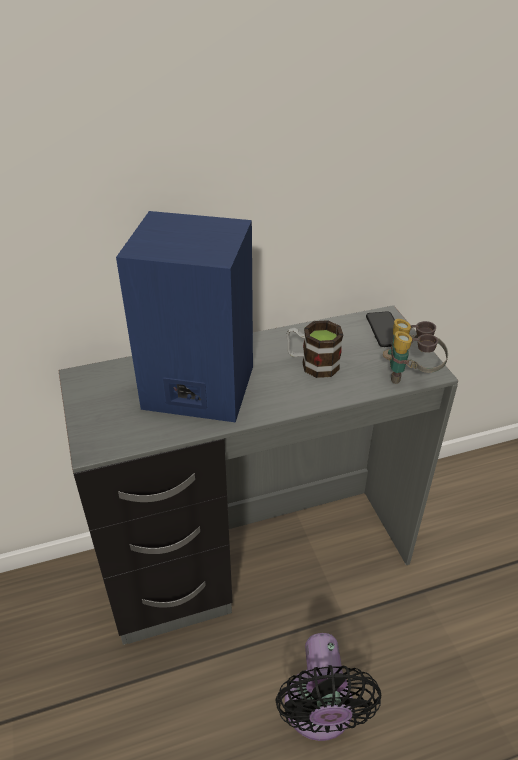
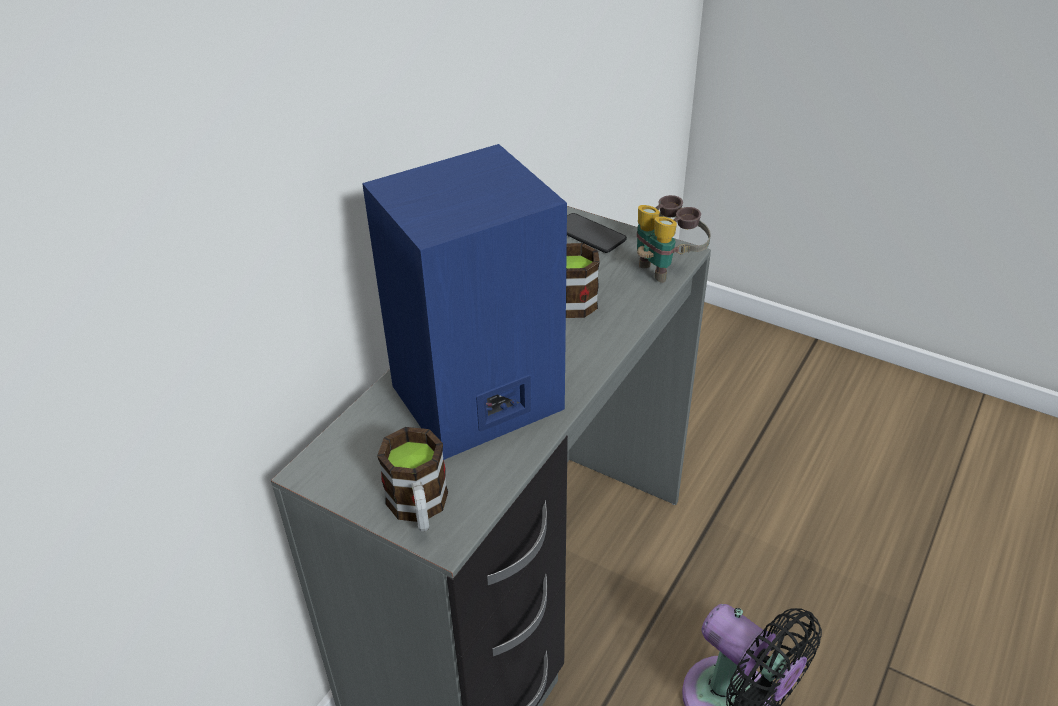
camera: 40 degrees left, 0 degrees up
(98, 426) = (419, 509): none -> mug

